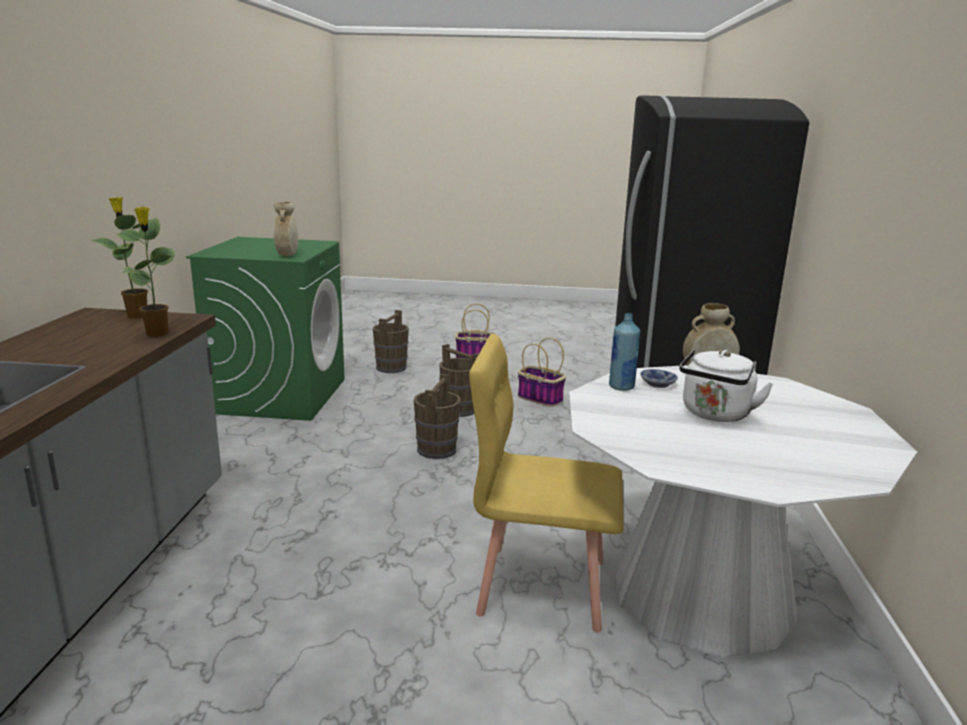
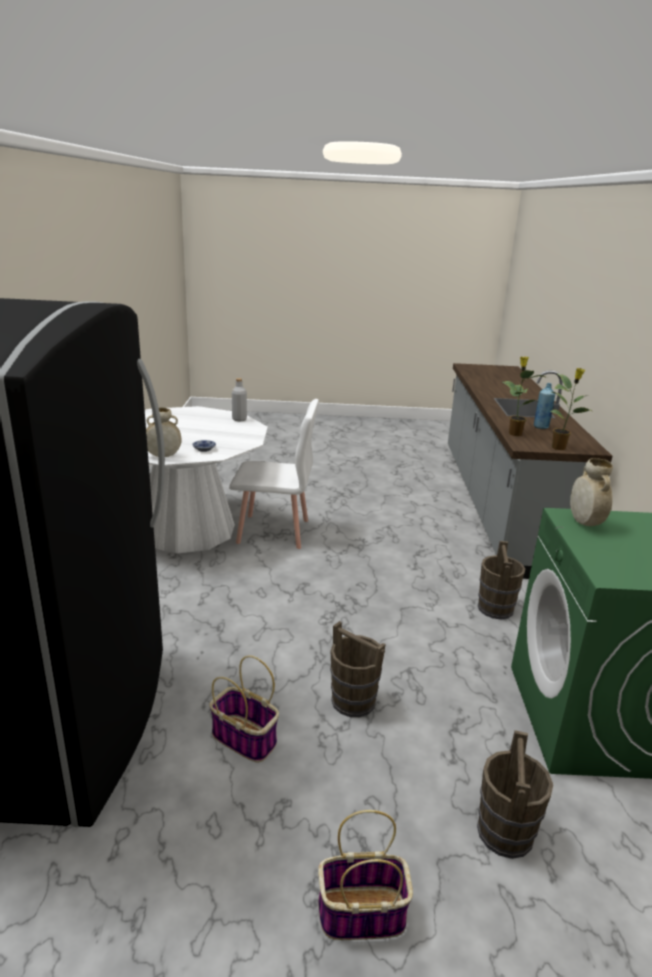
camera: 175 degrees right, 5 degrees up
(437, 450) = (360, 630): brown bucket -> brown bucket (495, 609)
(541, 585) = (274, 532): yellow chair -> white chair
(621, 387) = (229, 447): blue bottle -> blue bottle (541, 427)
(641, 451) = (239, 419): none -> grey bottle
(715, 415) = (187, 433): white kettle -> none

